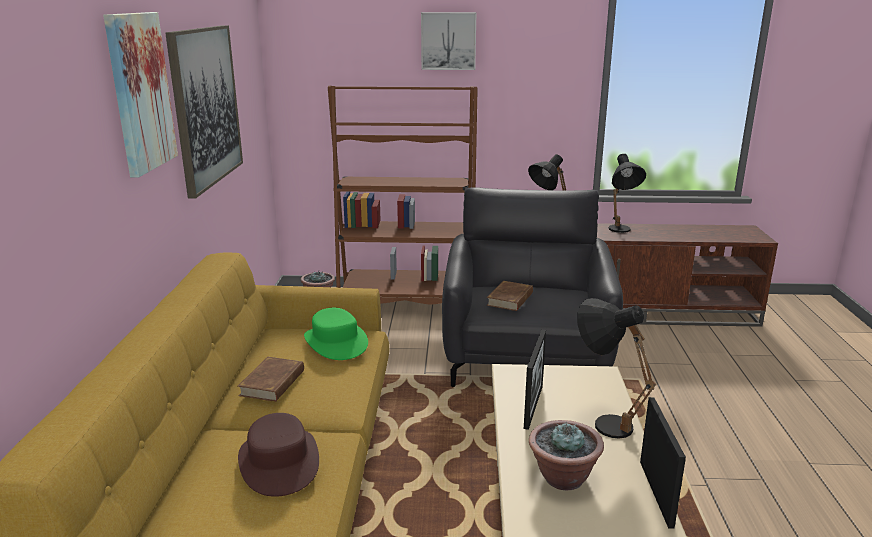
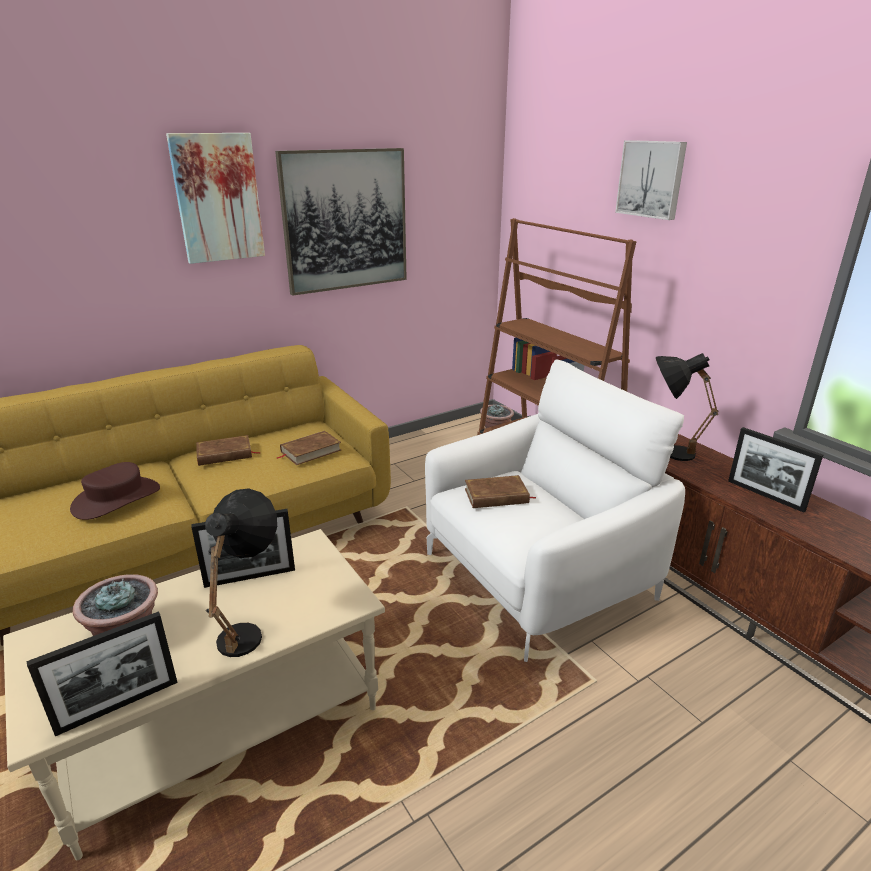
camera: 55 degrees right, 5 degrees up
(335, 342) = (310, 451): green hat -> brown book
(526, 357) = (537, 576): black armchair -> white armchair
(620, 231) = (765, 495): black table lamp -> picture frame

